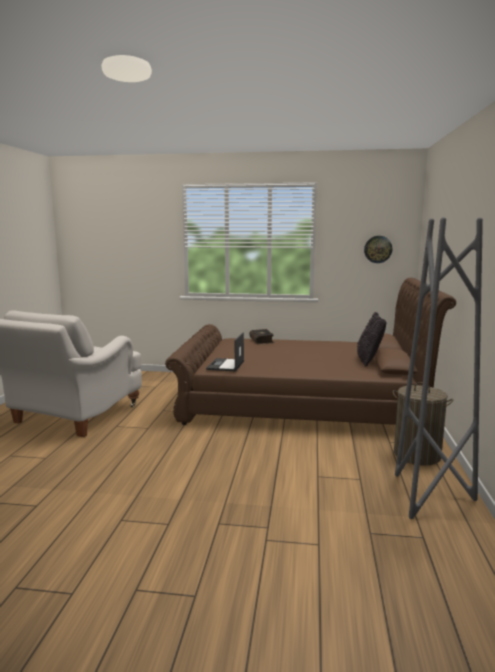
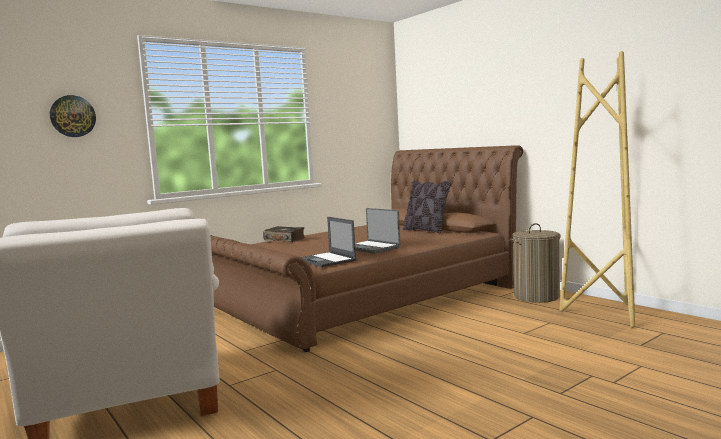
camera: 45 degrees left, 5 degrees down
(277, 364) = (372, 248): none -> laptop
(378, 249) = (366, 123): wall clock -> wall clock (72, 116)
(427, 497) = (607, 314): grey clothes rack -> yellow clothes rack

